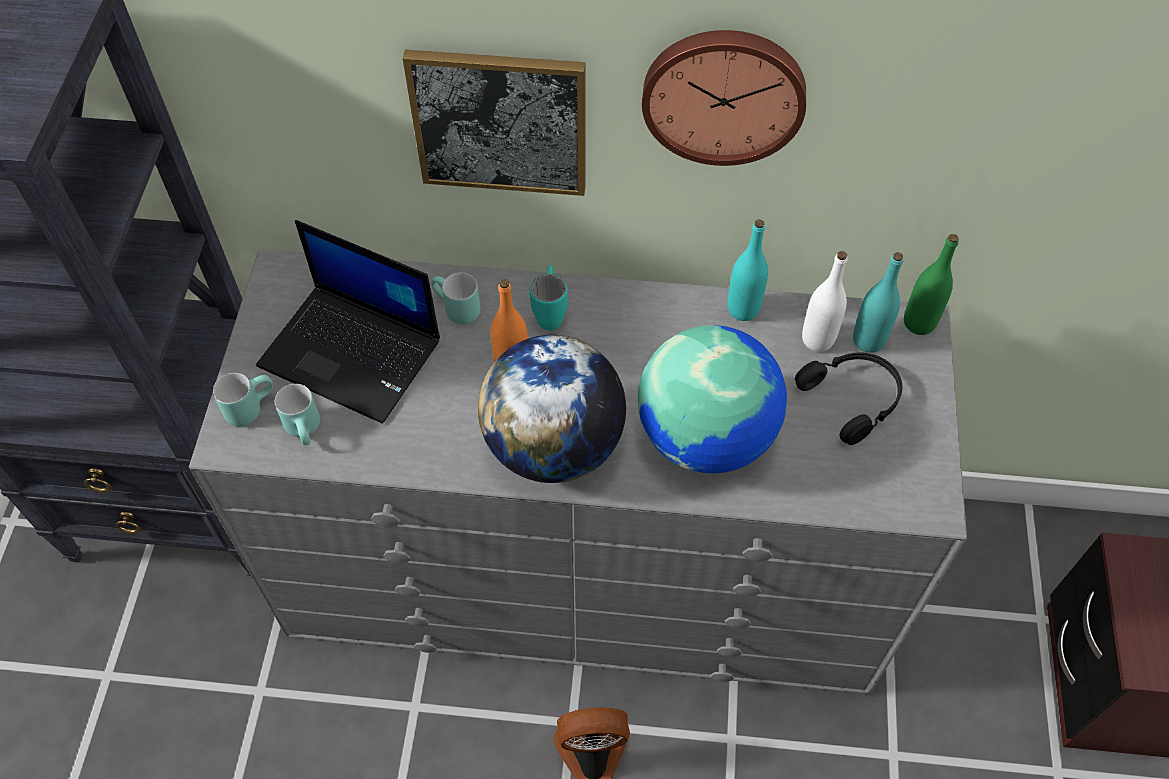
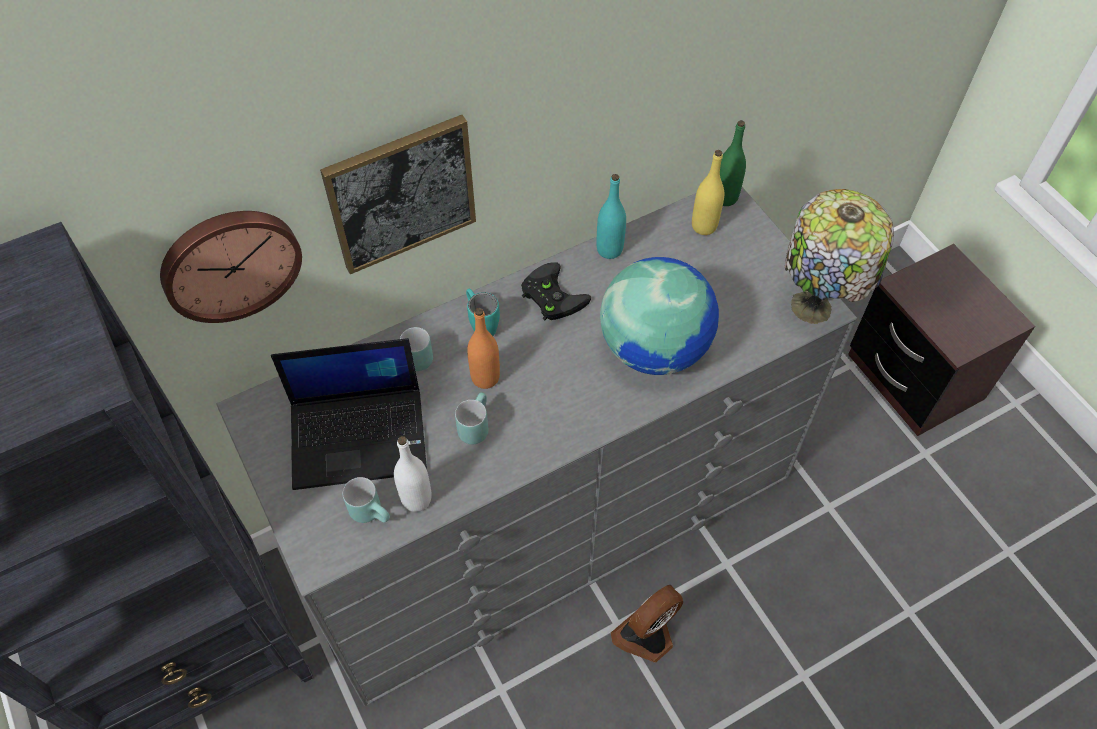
camera: 35 degrees left, 0 degrees up
(249, 406) = (312, 522): turquoise mug -> turquoise mug (473, 425)
(553, 446) = (560, 415): globe -> none
(642, 321) = (550, 295): none -> black game controller
(724, 94) = (564, 92): wall clock -> wall clock (229, 262)
(818, 339) = (672, 243): white bottle -> white bottle (416, 499)
(853, 399) = (724, 269): black headphones -> none
(868, 340) = (704, 226): turquoise bottle -> yellow bottle
(923, 499) = (815, 308): none -> table lamp

